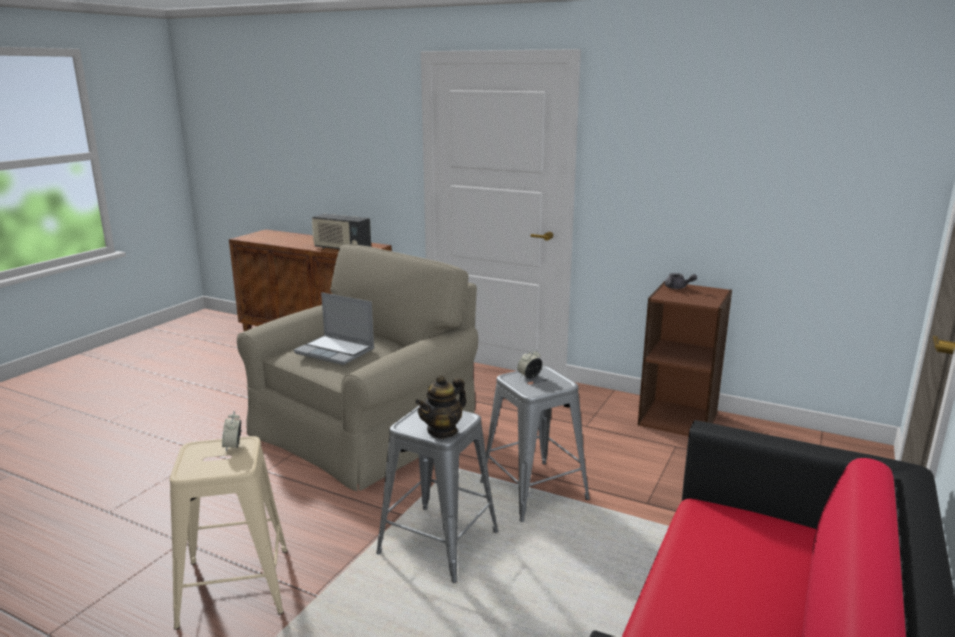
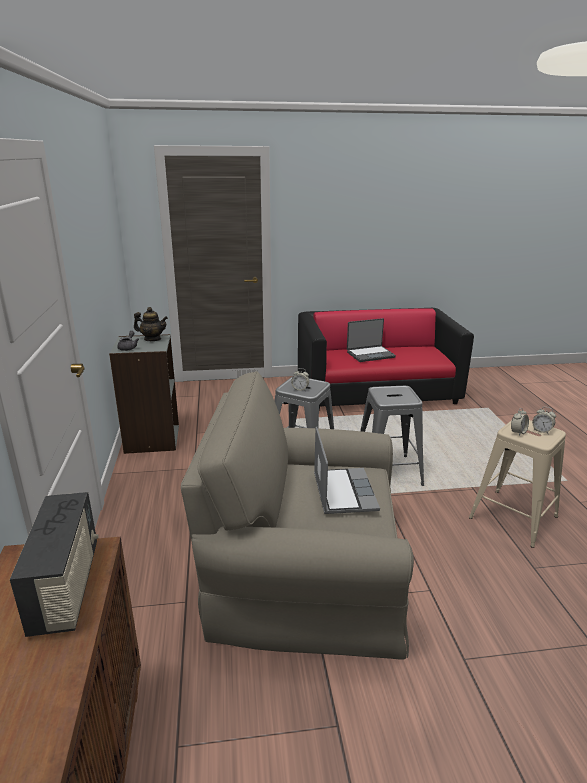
camera: 125 degrees left, 5 degrees up
(205, 466) = (541, 431): none -> alarm clock
(442, 431) = (400, 389): teapot -> teapot (152, 339)
(678, 418) = (151, 439): brown bookcase -> grey bookcase
(741, 580) = (370, 354): none -> laptop

